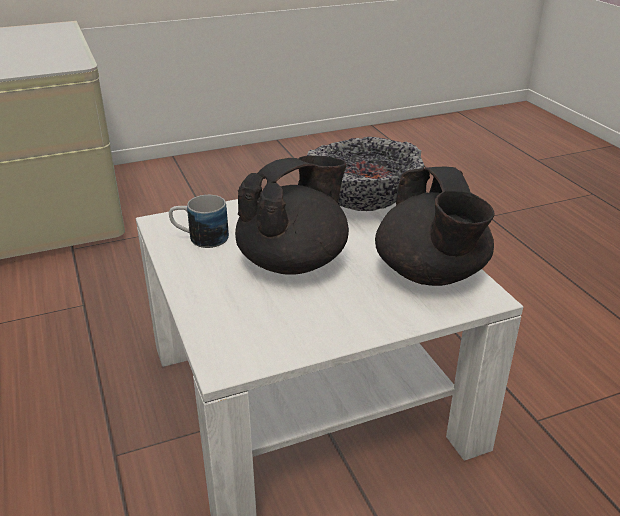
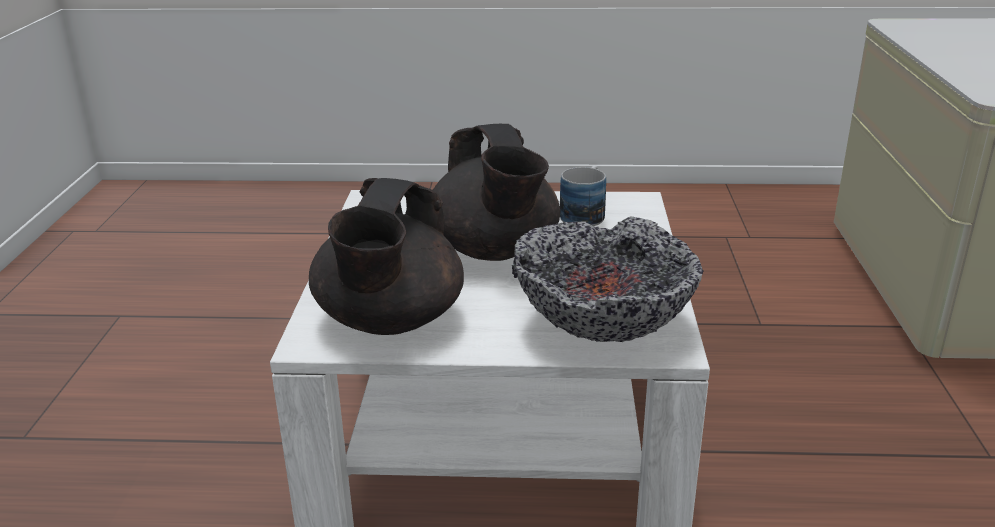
camera: 115 degrees right, 5 degrees down
(431, 274) = (389, 321): black teapot -> black teapot turned 90 degrees counterclockwise

